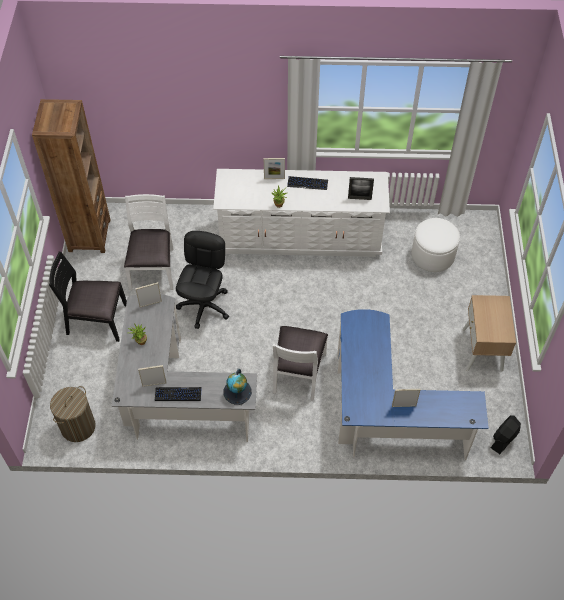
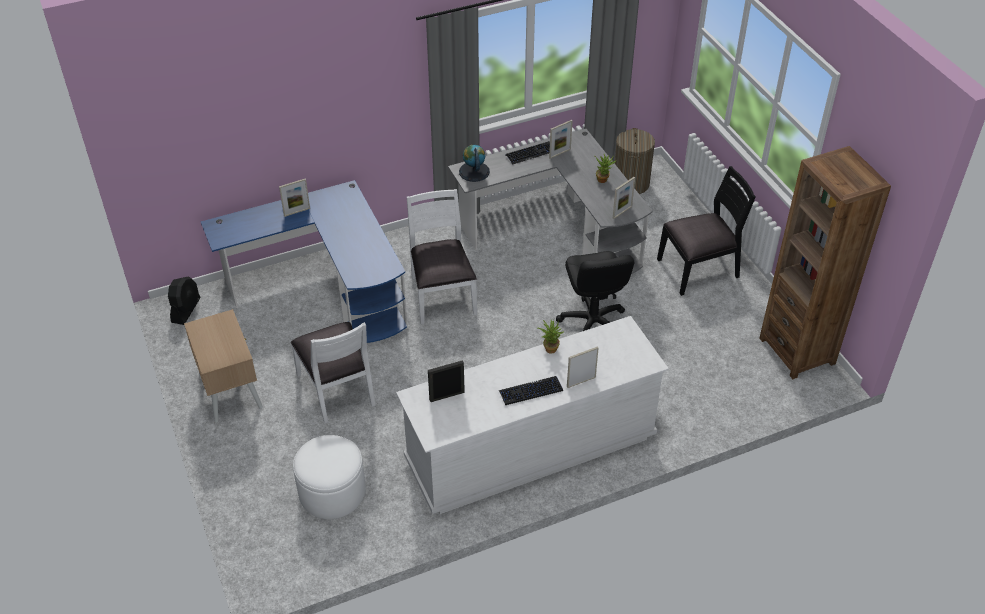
camera: 155 degrees right, 10 degrees down
(153, 268) = (686, 342): white chair -> white chair (337, 389)

